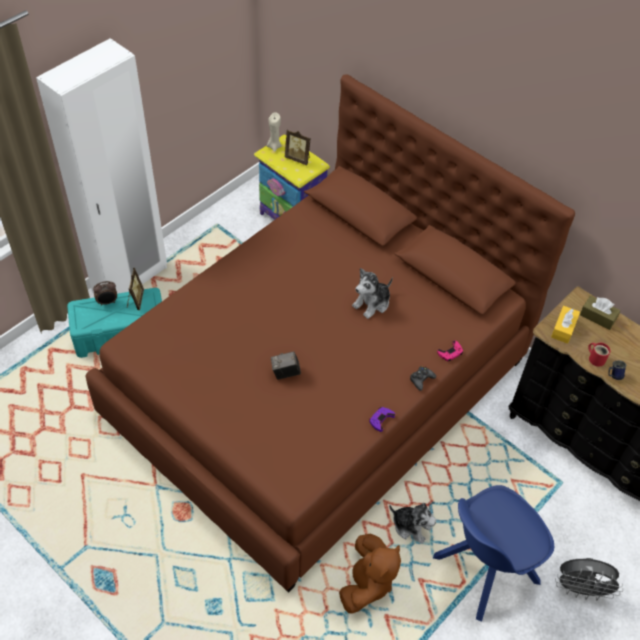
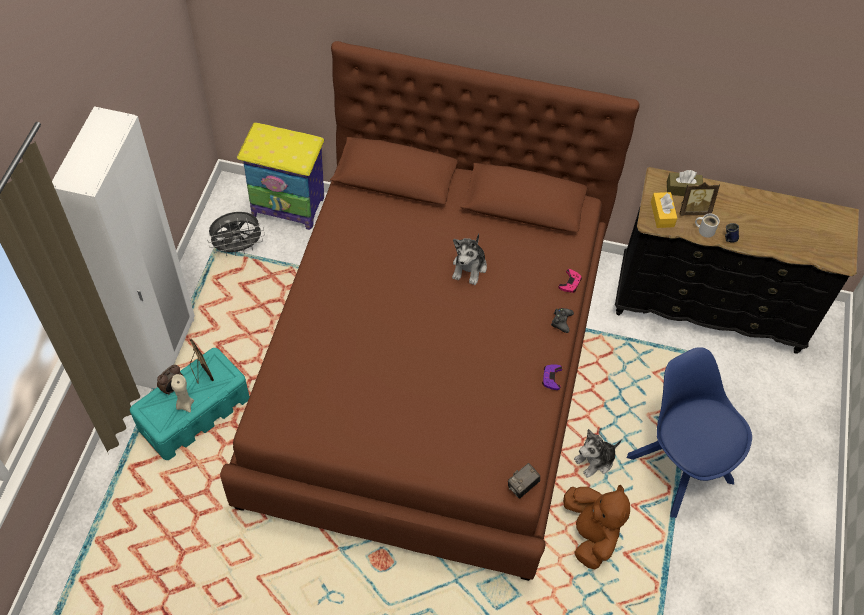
camera: 30 degrees left, 5 degrees up
(274, 146) = (253, 140): beige candle -> beige candle (185, 404)
(285, 373) = (436, 376): camera -> camera (522, 487)
(298, 158) = (287, 144): picture frame -> picture frame (693, 210)
(411, 526) = (595, 460): plush toy -> plush toy turned 150 degrees clockwise
(484, 569) = (678, 467): blue chair -> blue chair turned 120 degrees clockwise
(581, 589) = (764, 441): grey fan -> grey fan (238, 248)
(596, 358) = (705, 230): red mug -> white mug

